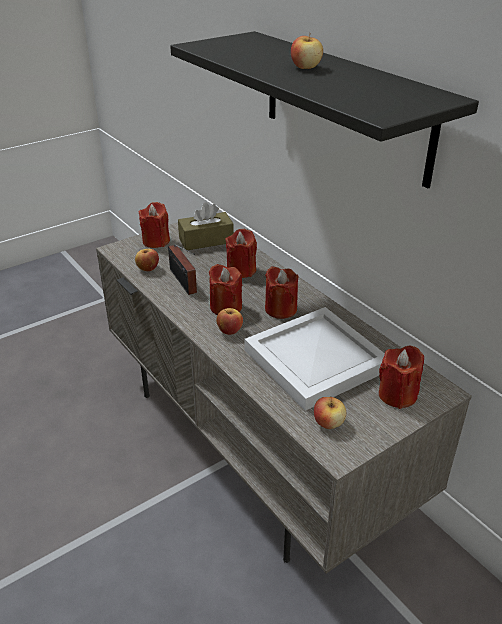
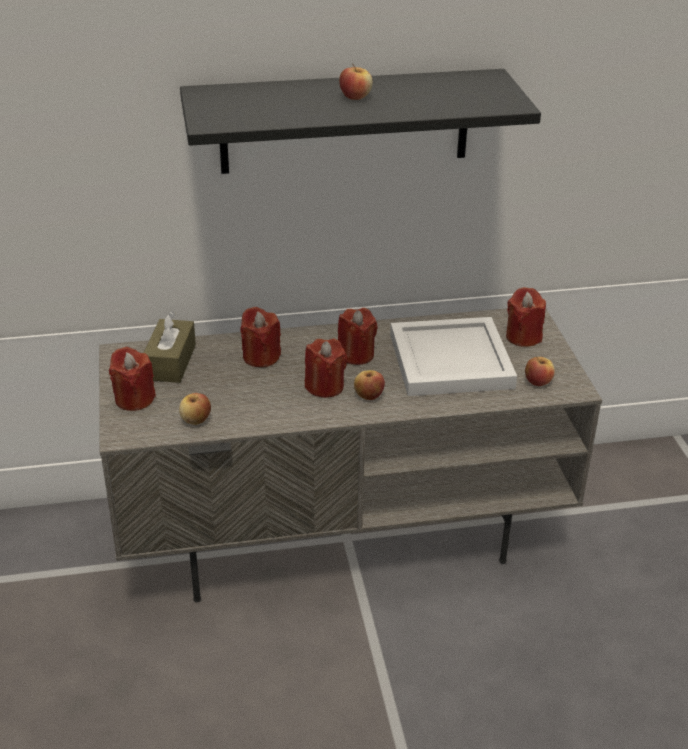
camera: 65 degrees left, 0 degrees up
(183, 282) = (250, 402): radio -> none

